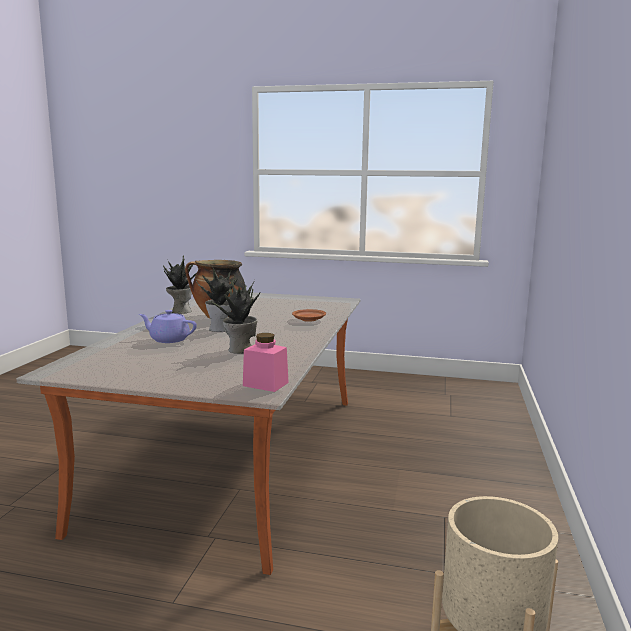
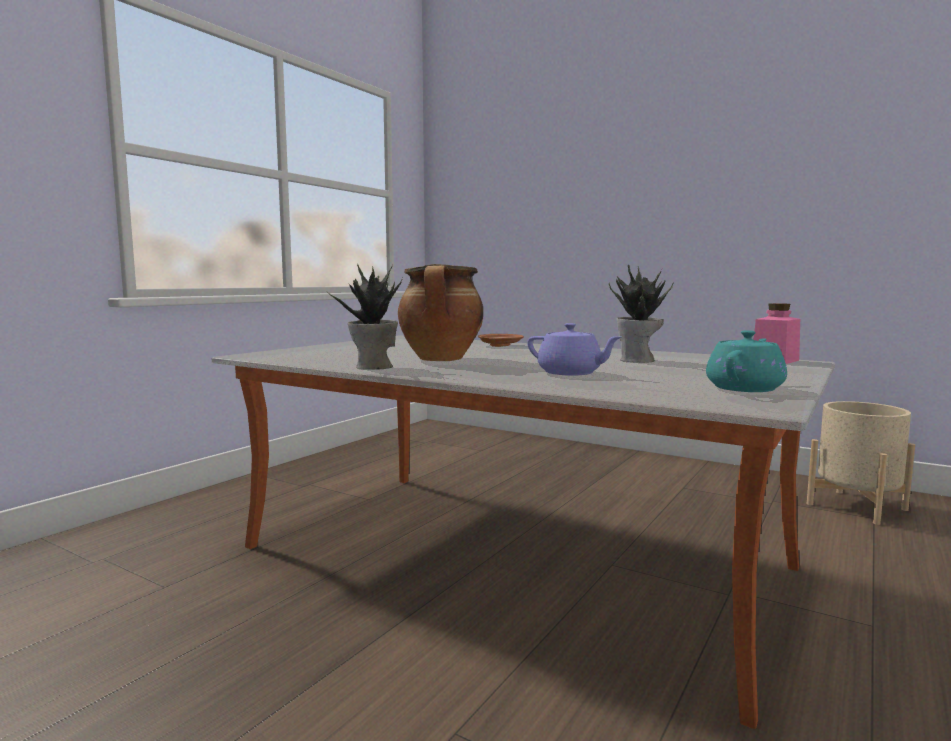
camera: 70 degrees left, 5 degrees down
(112, 371) = (745, 388): none -> turquoise teapot
(168, 339) = (571, 373): purple teapot -> purple teapot turned 90 degrees counterclockwise
(221, 329) = (521, 361): potted plant -> none

